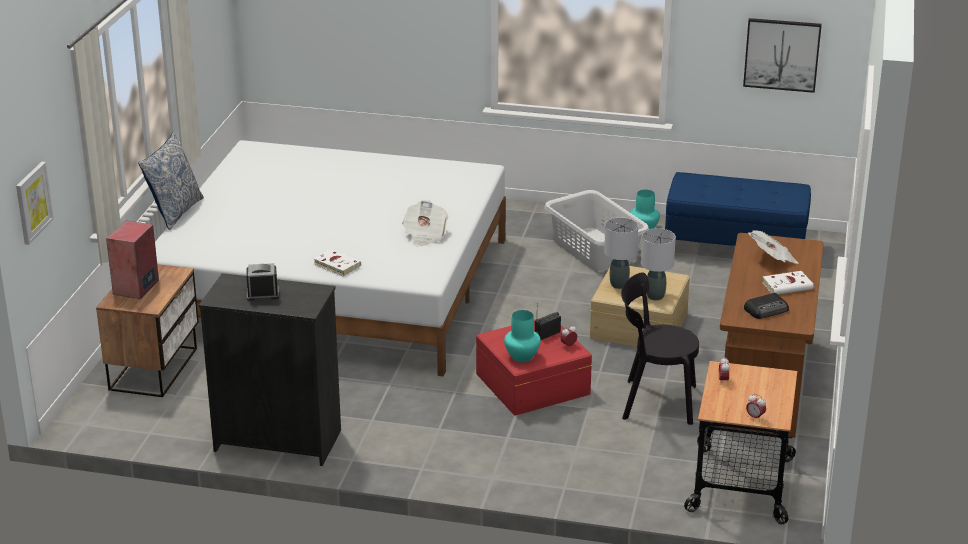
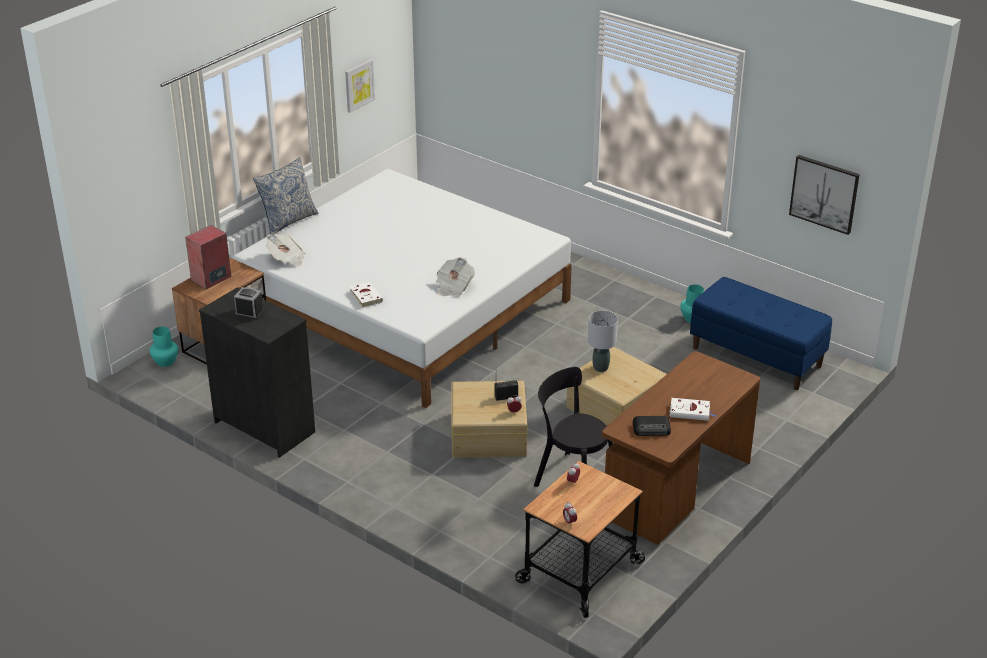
camera: 25 degrees right, 5 degrees up
(33, 202) = (116, 201): picture -> picture (359, 85)
(522, 356) = (470, 411): turquoise vase -> turquoise vase (166, 362)
(531, 383) = (487, 434): red storage box -> beige storage box
(594, 249) = (636, 327): grey laundry basket -> none
(655, 296) = (621, 386): grey table lamp -> none
(772, 259) = (700, 383): newspaper -> newspaper (286, 259)

